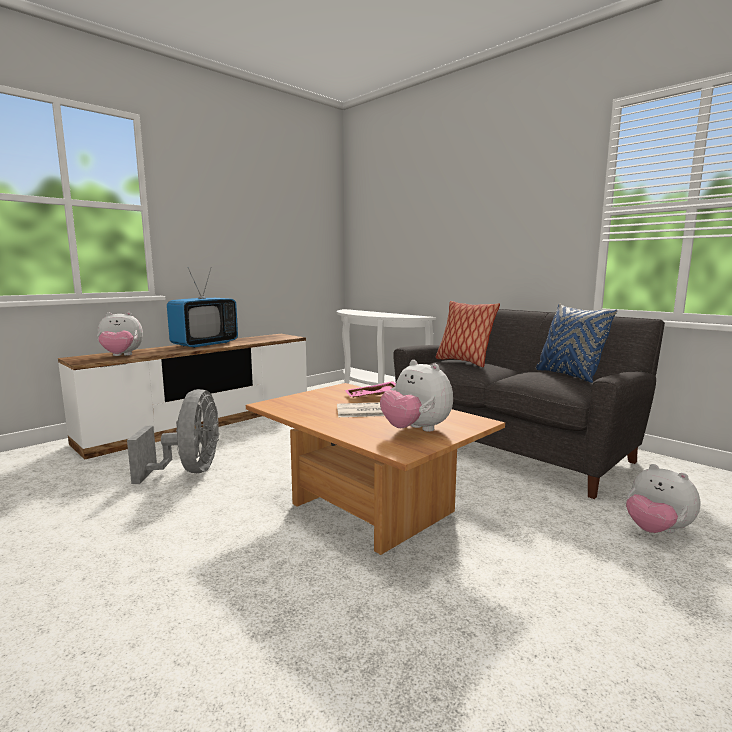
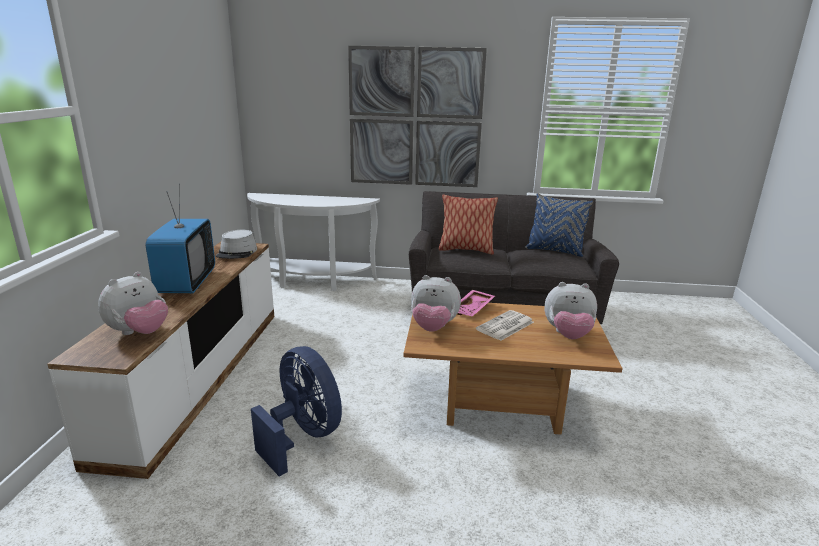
camera: 40 degrees left, 10 degrees up
(189, 471) = (302, 436): grey fan -> blue fan
(273, 338) = (237, 252): none -> grey hat
(469, 235) = (415, 118): none -> picture
(656, 530) = (645, 349): plush toy -> plush toy (433, 328)

